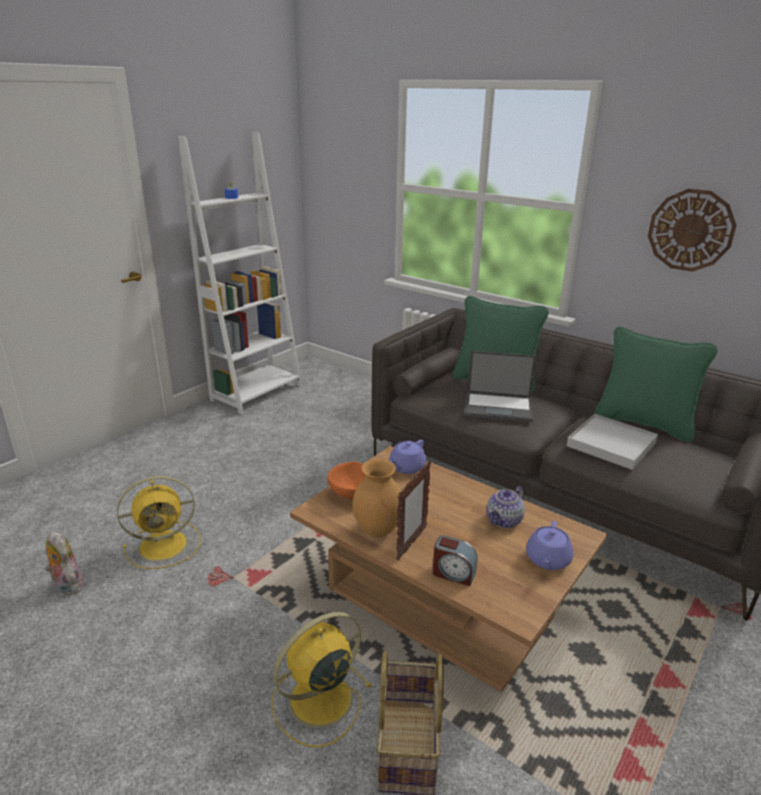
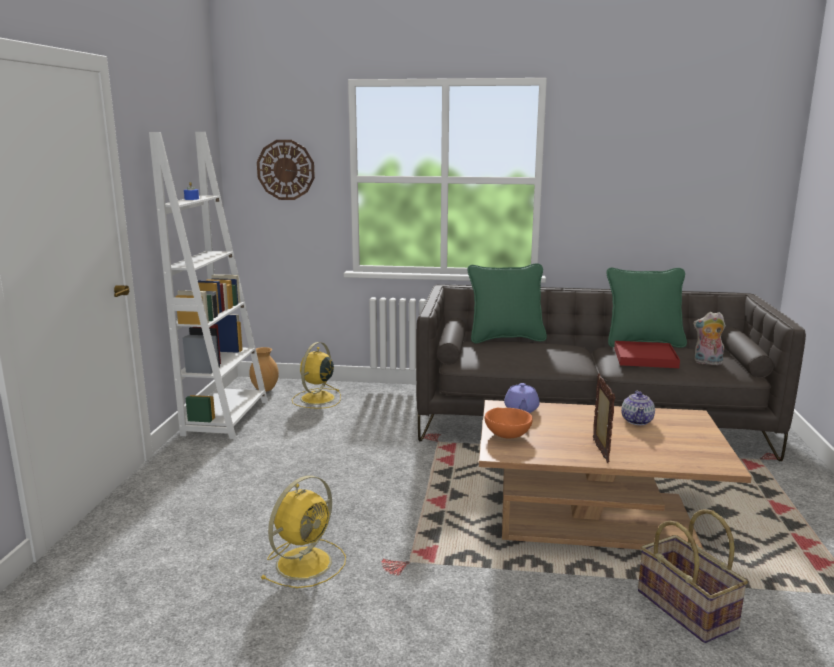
camera: 30 degrees left, 10 degrees down
(67, 585) = (244, 630): plush toy -> plush toy (707, 363)
(318, 701) = (592, 612): yellow fan -> yellow fan (317, 399)
(377, 530) = (564, 451): brown vase -> brown vase (264, 389)
(453, 573) = (653, 458): alarm clock -> none
(499, 407) = (538, 353): laptop -> none
(547, 560) = (696, 433): purple teapot -> none
(611, 444) = (645, 358): white tray -> red tray
(690, 230) = (632, 188): wall clock -> wall clock (286, 170)

